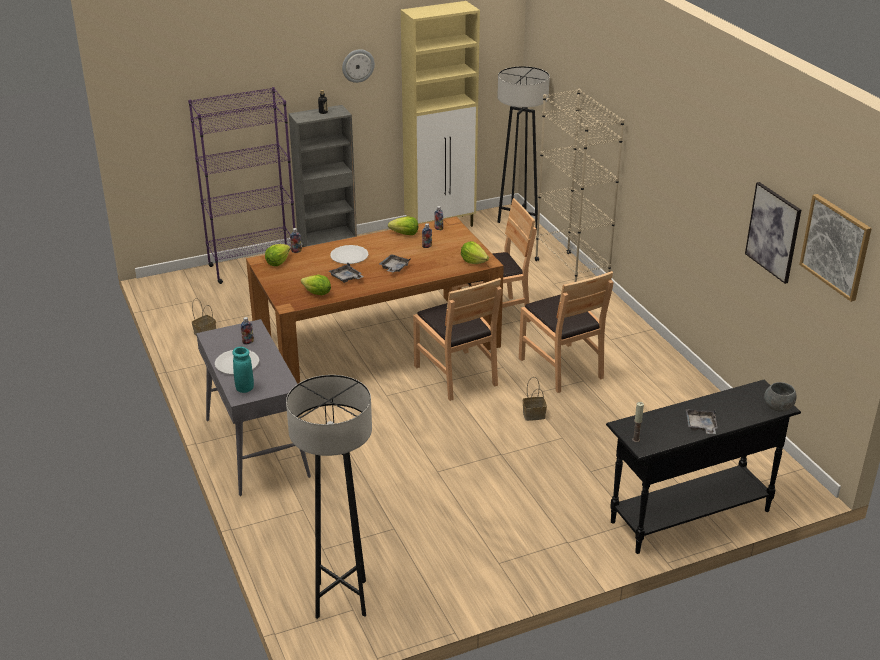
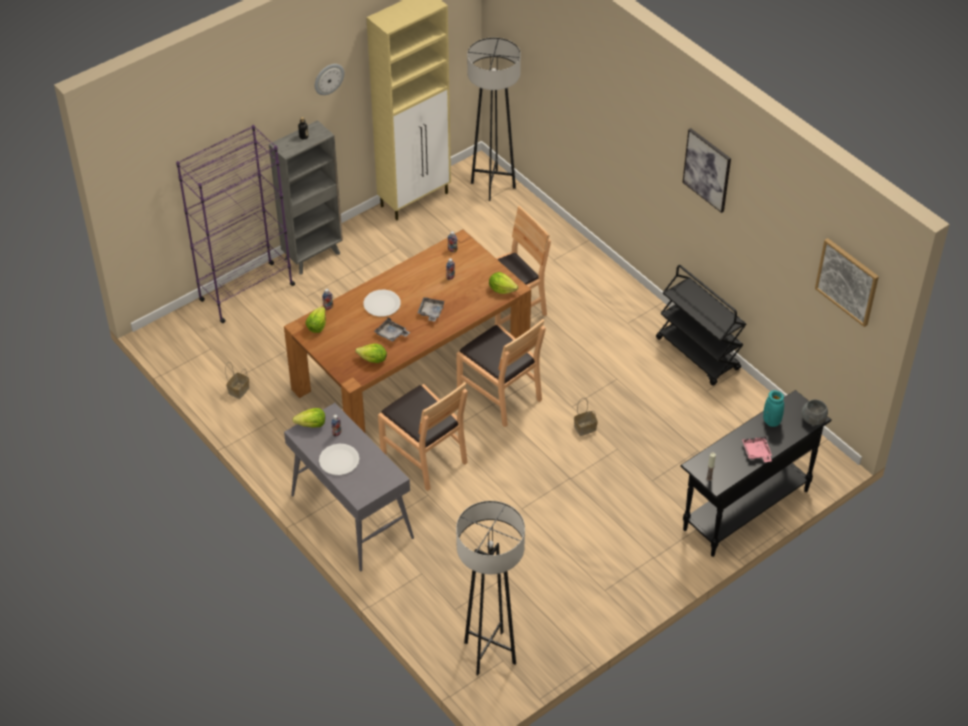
camera: 15 degrees left, 15 degrees up
(244, 388) = (359, 487): turquoise vase -> turquoise vase (771, 421)
(404, 234) = (422, 263): lettuce -> lettuce (311, 425)
(561, 367) = (592, 367): brown chair -> brown chair (424, 457)
(571, 274) = (567, 244): beige bookcase -> none
(677, 374) = (698, 354): none -> black cart
(701, 426) = (756, 452): grey tray -> pink tray
(773, 232) = (787, 255): picture -> picture (707, 170)

